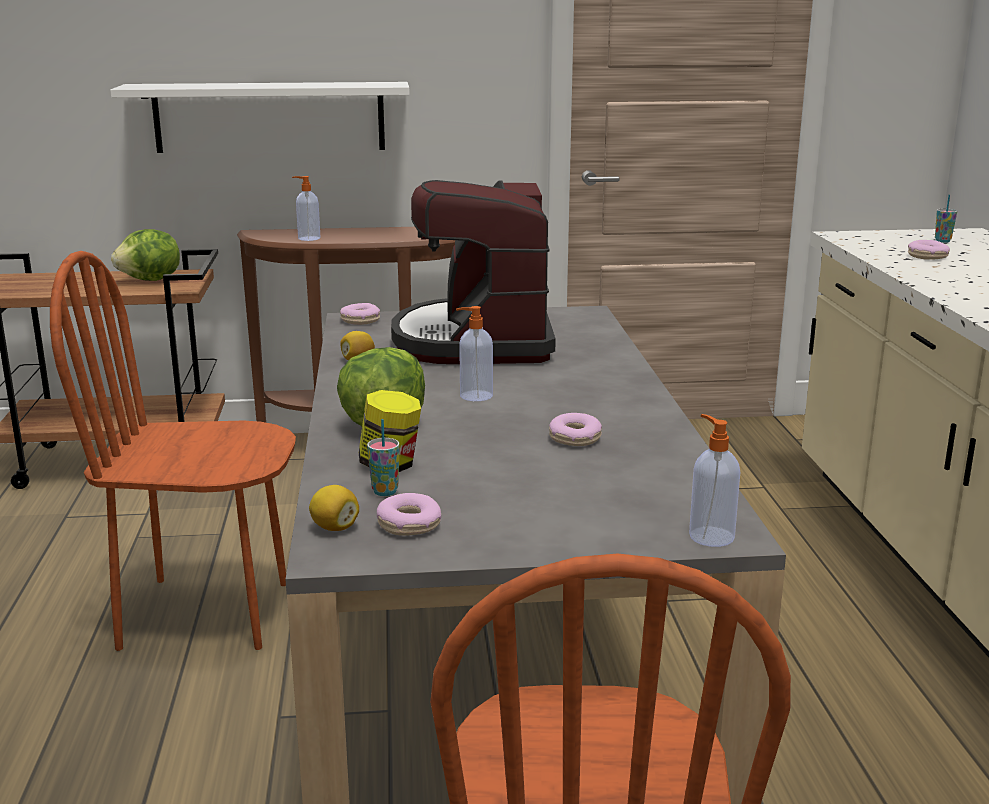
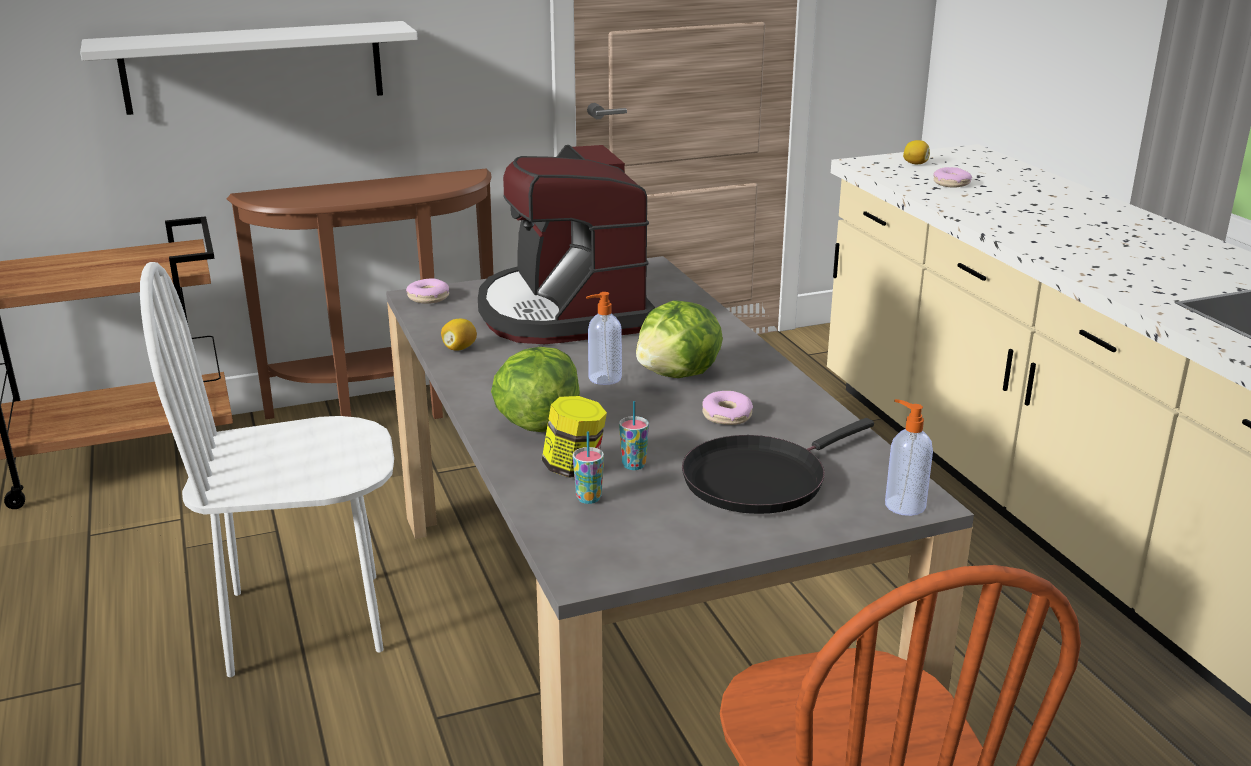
camera: 15 degrees left, 5 degrees up
(151, 280) = (142, 261): lettuce -> lettuce (678, 375)
(206, 613) = (305, 622): brown chair -> white chair
(308, 238) = (316, 200): soap dispenser -> none
(334, 527) = (567, 544): lemon -> lemon (915, 163)
(409, 525) = (635, 531): donut -> none
(570, 495) = (760, 479): none -> black frying pan
(942, 241) = (954, 163): cup -> cup (633, 465)

